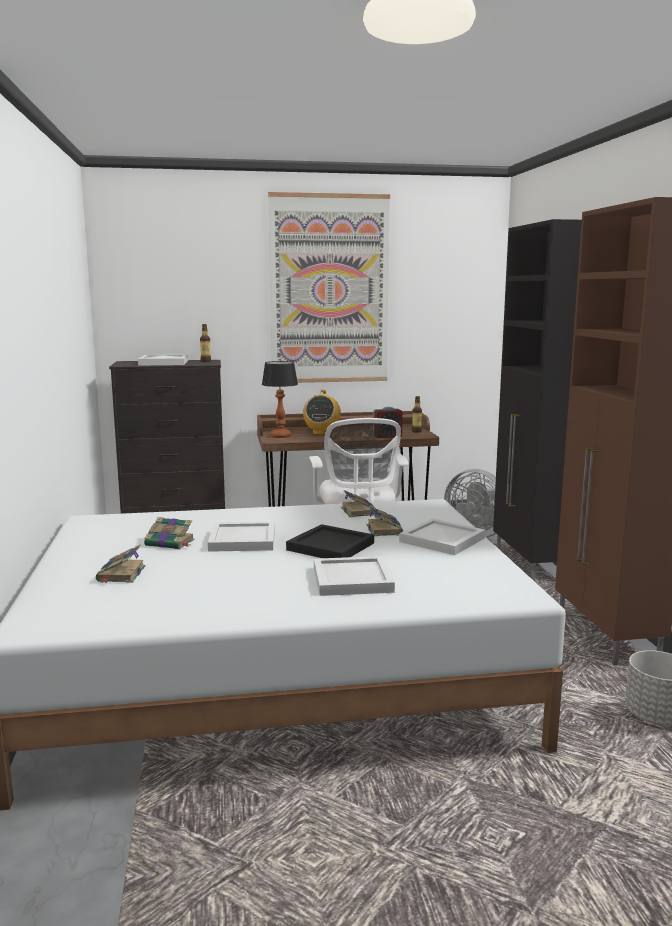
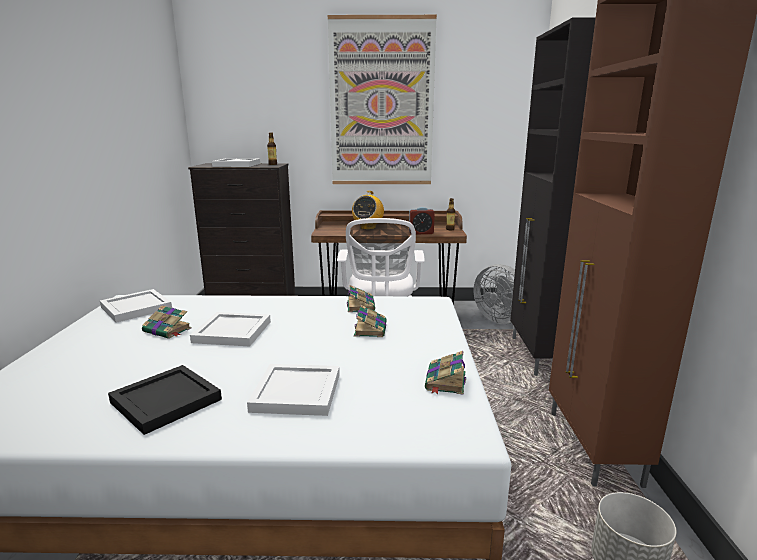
camera: 10 degrees right, 5 degrees up
(121, 574) = (90, 365): book -> book (445, 381)
(280, 436) = (331, 229): table lamp -> none
(331, 547) = (306, 346): black tray -> black tray (165, 402)
(443, 540) = (421, 346): white tray -> white tray (137, 308)

